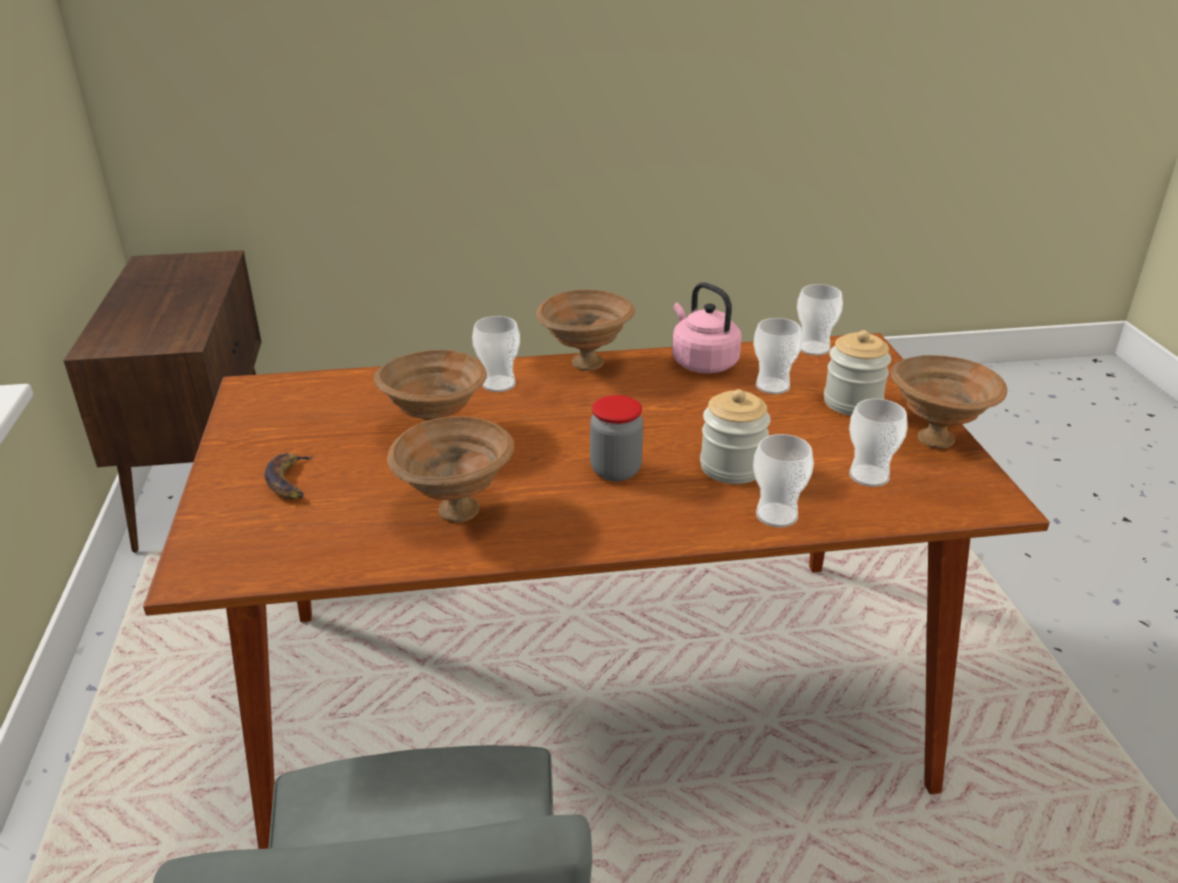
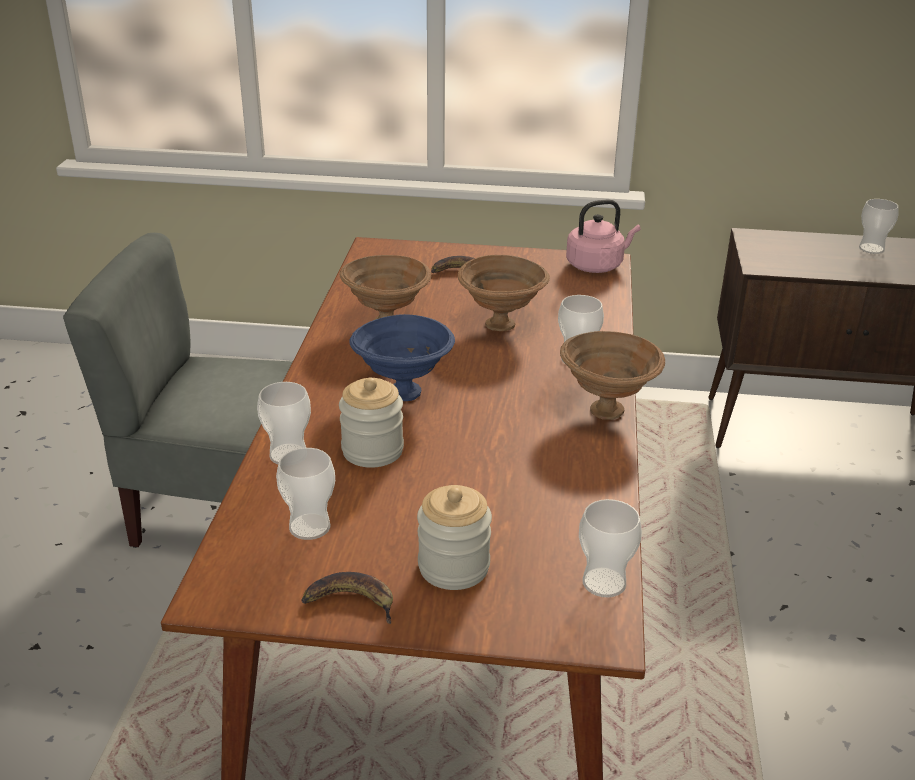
camera: 105 degrees right, 0 degrees up
(615, 470) = (401, 392): jar -> blue bowl
(702, 362) = (588, 483): pink kettle -> pink kettle (597, 265)
(772, 386) = (515, 518): cup -> cup (871, 248)
(933, 438) = (349, 602): brown bowl -> banana

